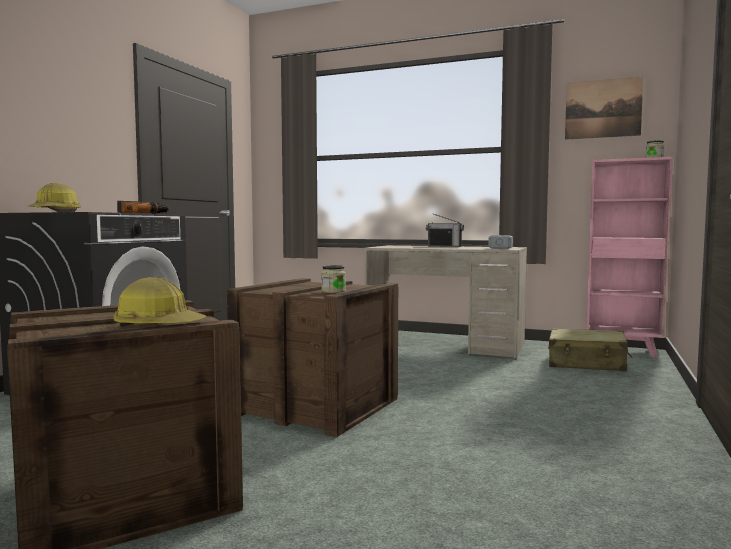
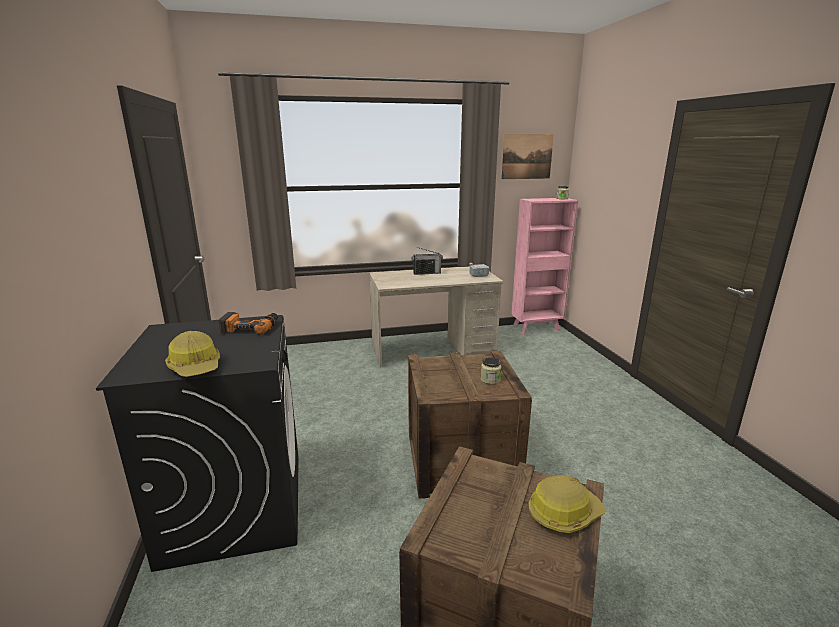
camera: 35 degrees left, 15 degrees up
(587, 363) = (537, 348): beige suitcase -> none

